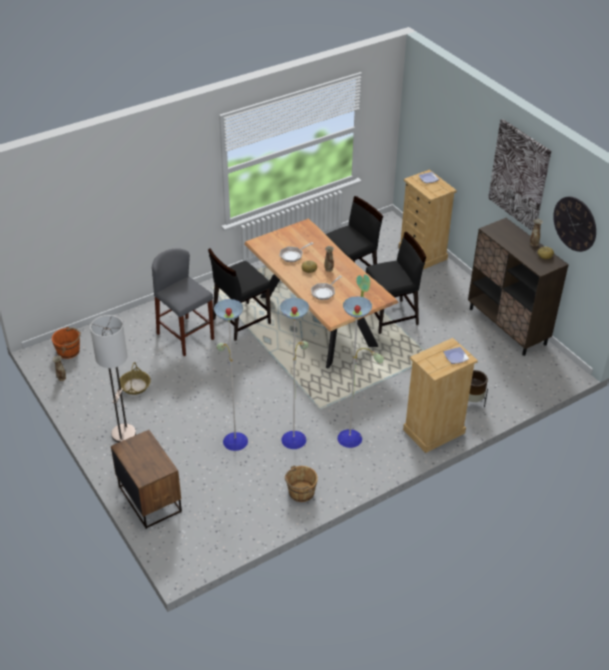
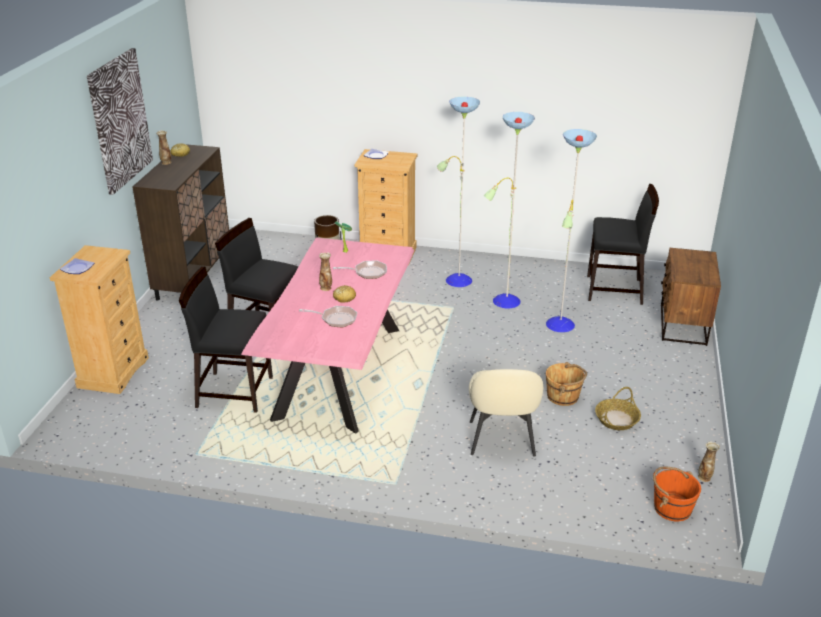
camera: 135 degrees left, 10 degrees down
(123, 433) = (668, 383): floor lamp -> none
(185, 336) = (502, 440): grey stool -> beige chair
(240, 321) = (417, 419): black chair -> black chair (615, 290)
(301, 492) = (545, 272): brown bucket -> brown bucket (563, 396)
(317, 321) = (339, 373): brown dining table -> pink dining table
(575, 223) = (167, 98): wall clock -> none

